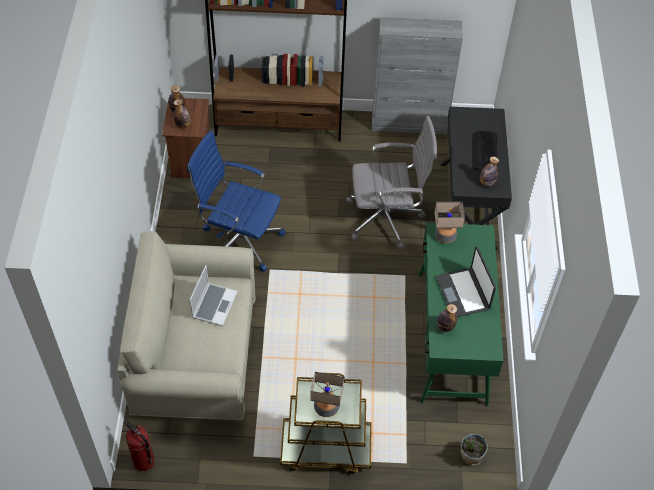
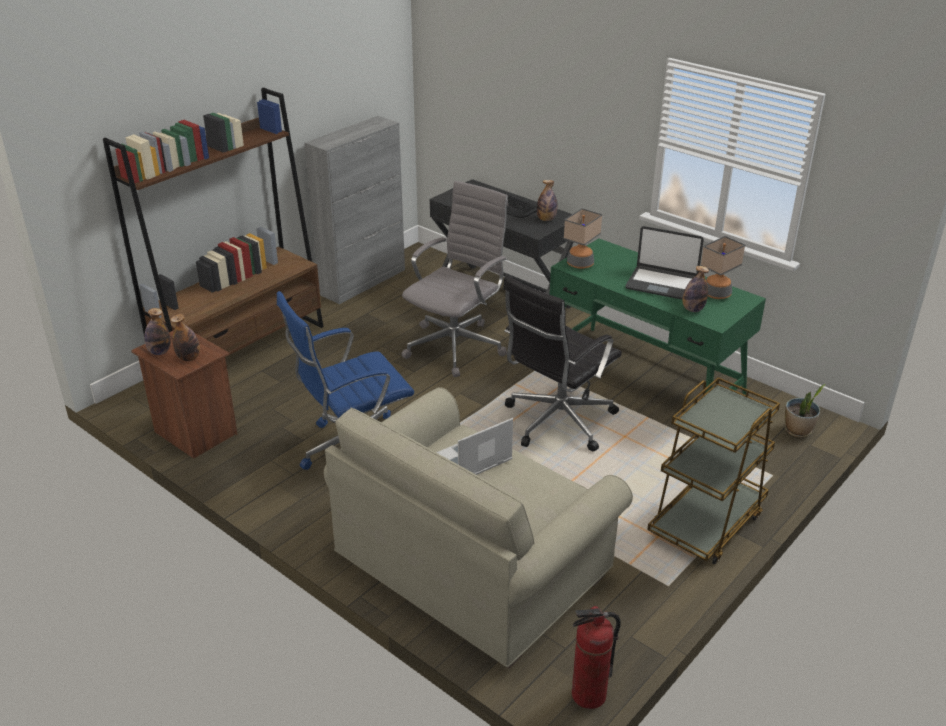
camera: 50 degrees left, 20 degrees down
(214, 304) = (472, 460): laptop -> laptop turned 90 degrees counterclockwise
(326, 407) = (730, 419): table lamp -> table lamp (716, 294)
(356, 318) = (556, 421): none -> black office chair

